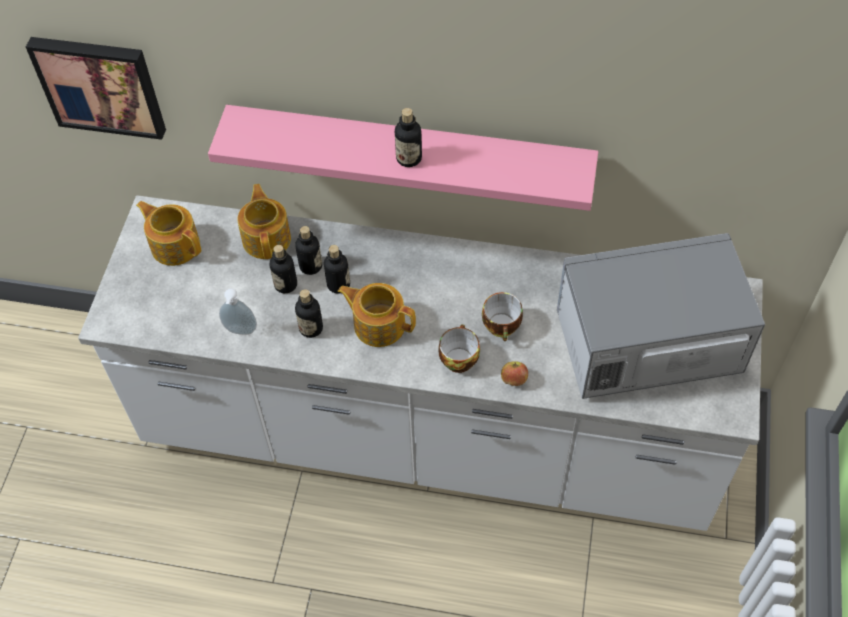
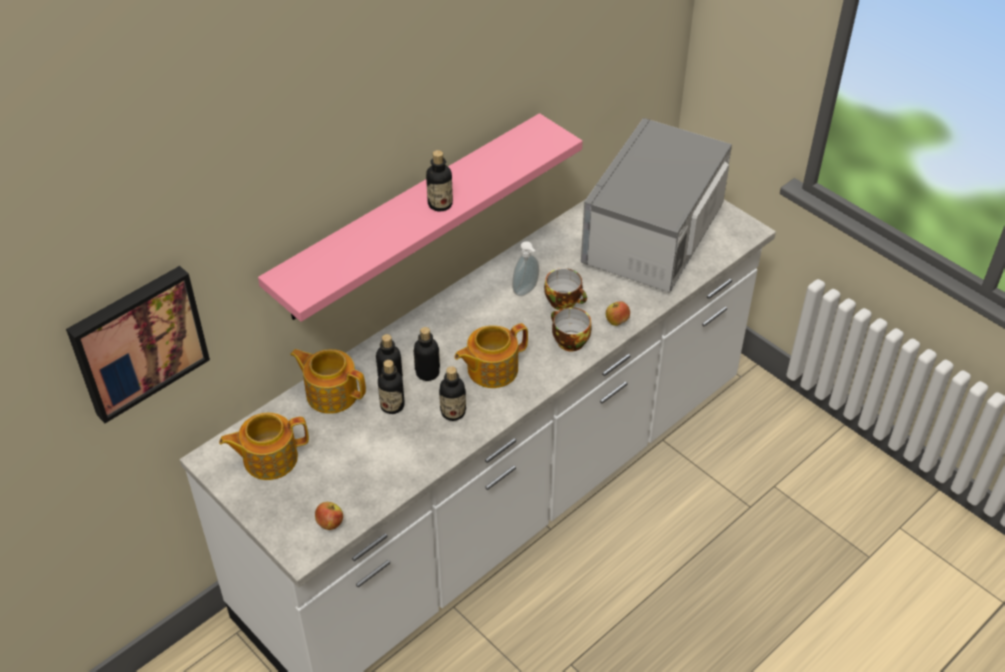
camera: 55 degrees left, 10 degrees down
(142, 322) = (330, 523): none -> apple
(240, 331) = (410, 459): soap dispenser -> soap dispenser (526, 291)

